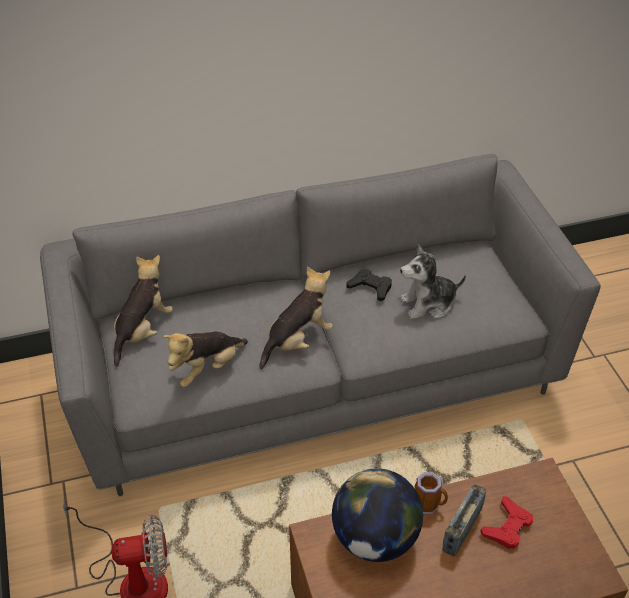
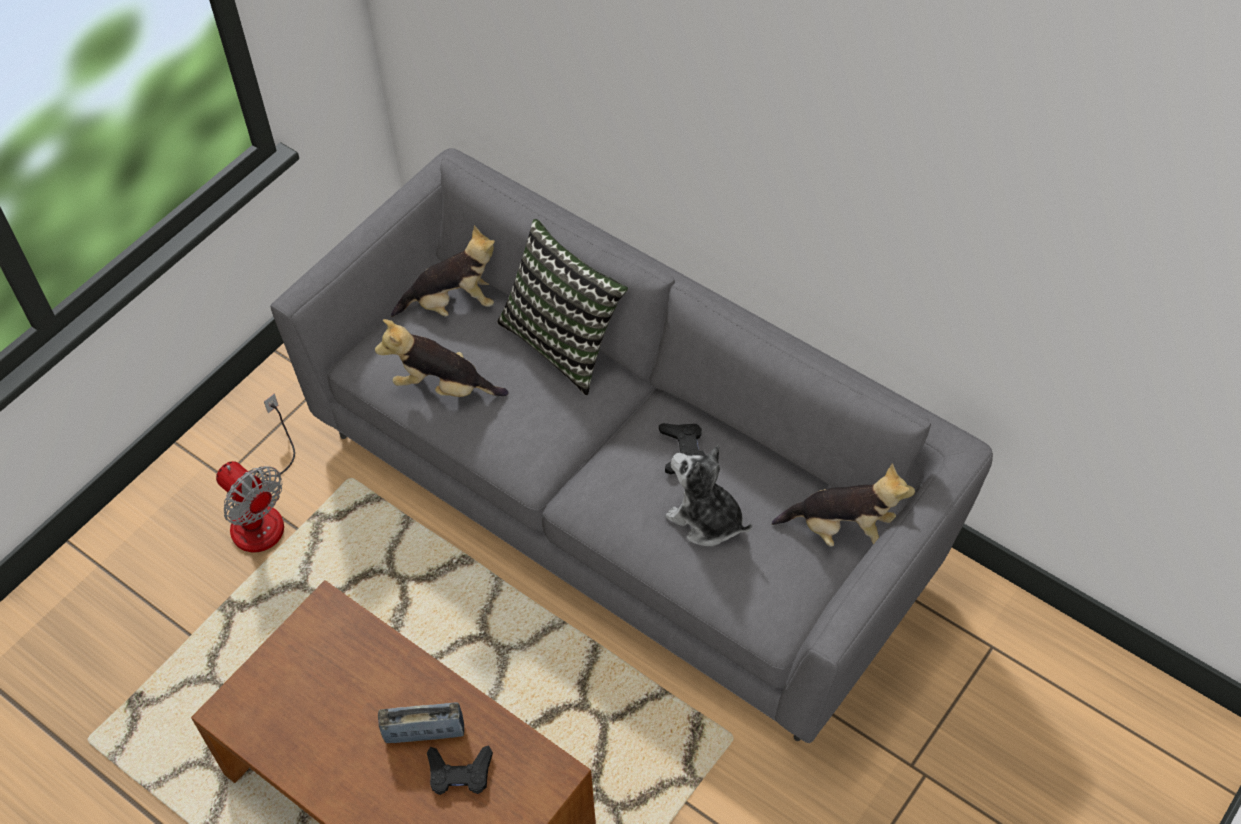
camera: 55 degrees right, 10 degrees up
(234, 295) = (564, 341): none -> pillow
(297, 341) = (546, 436): plush toy -> plush toy (842, 530)
(375, 539) = (358, 662): globe -> none
(428, 504) = (435, 685): mug -> none
(507, 527) = (459, 773): red game controller -> black game controller

